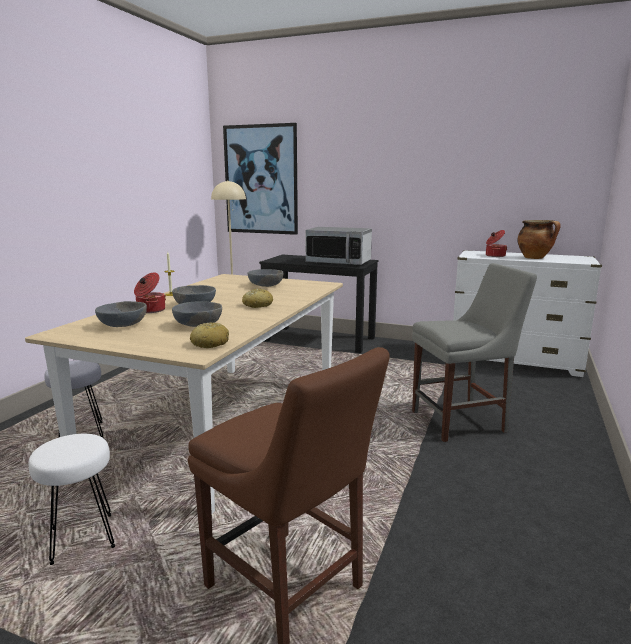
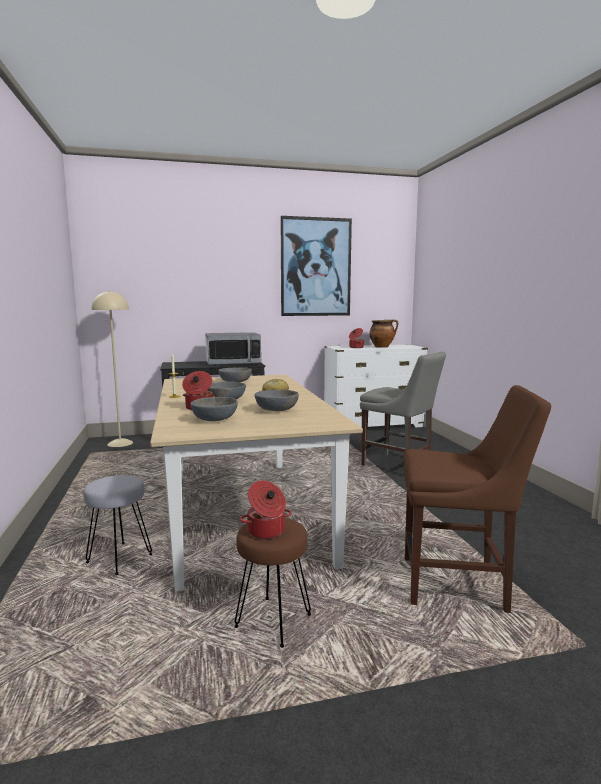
camera: 35 degrees left, 5 degrees down
(59, 448) = (266, 532): none -> cooking pot
(81, 539) = (272, 622): white stool -> brown stool
(210, 343) = (326, 417): bread -> none
(261, 180) = (135, 291): picture -> picture (315, 267)
(463, 421) = (399, 466): grey chair -> grey chair turned 90 degrees clockwise

